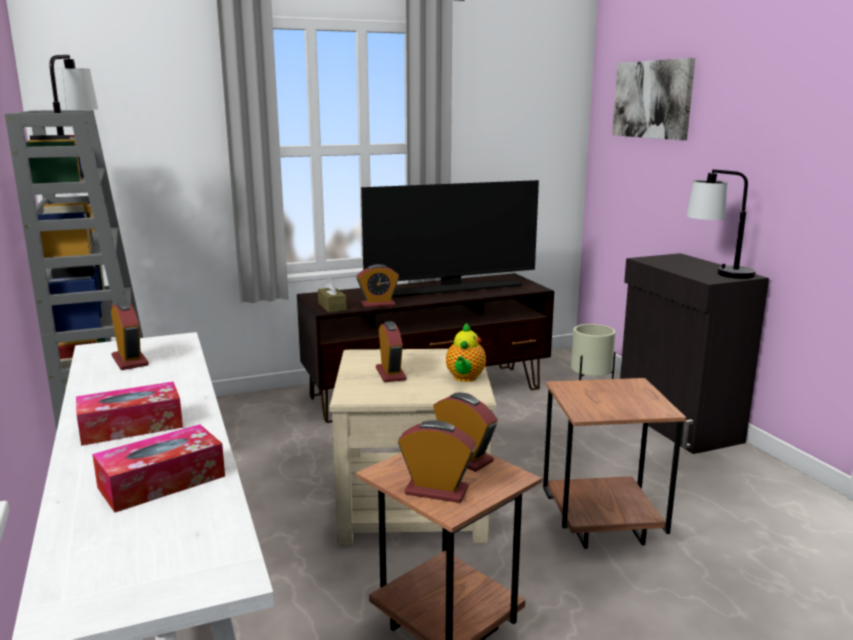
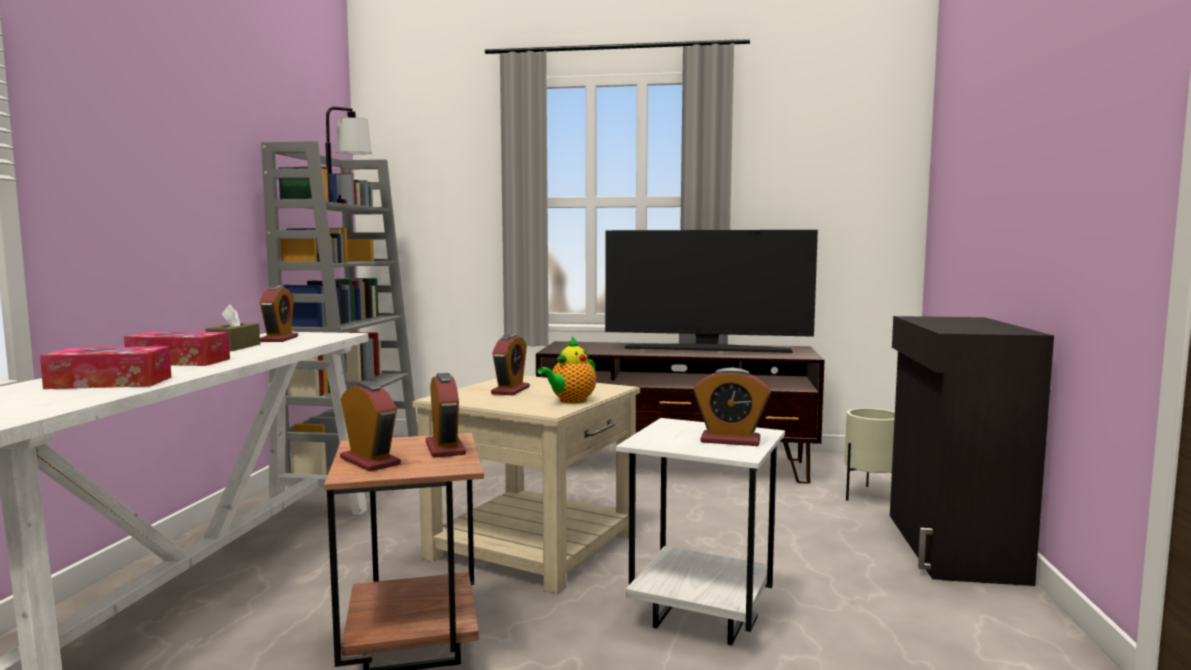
camera: 30 degrees right, 10 degrees down
(332, 306) = (563, 349): brown tissue box -> brown tissue box (234, 347)
(378, 304) = (609, 352): alarm clock -> alarm clock (730, 440)
(601, 527) = (702, 615): brown side table -> white side table
(652, 99) = (969, 128): picture -> none
(717, 274) = (981, 329): table lamp -> none

